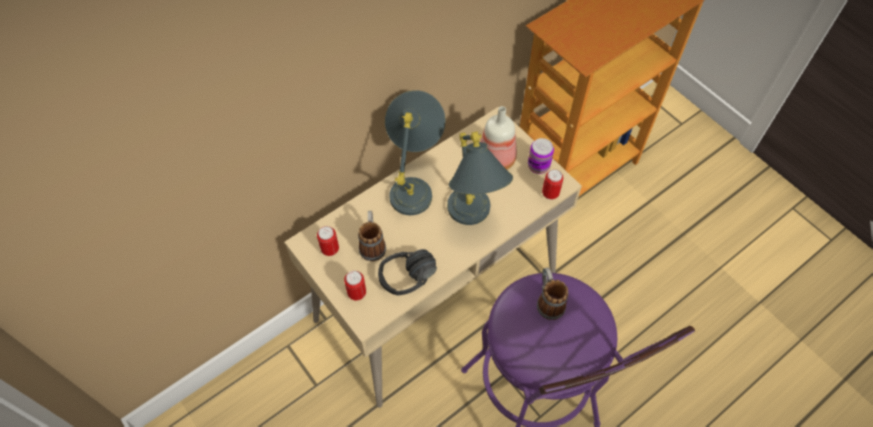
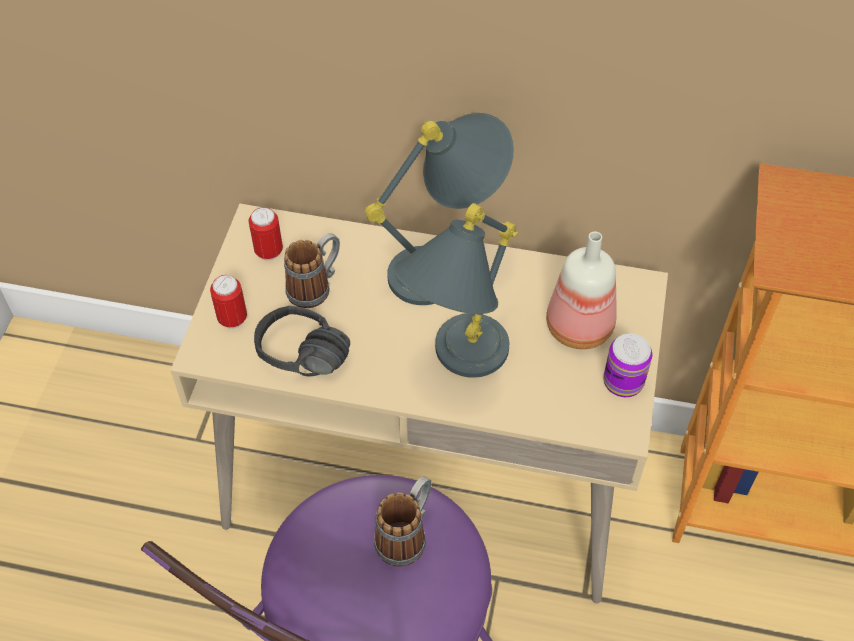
camera: 50 degrees right, 5 degrees down
(550, 193) = (591, 426): can -> none

